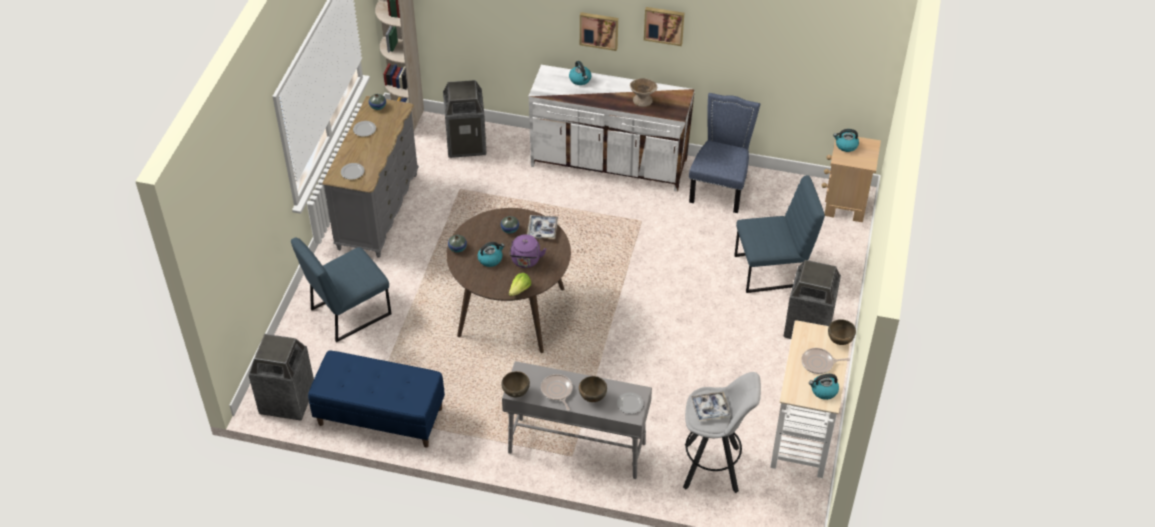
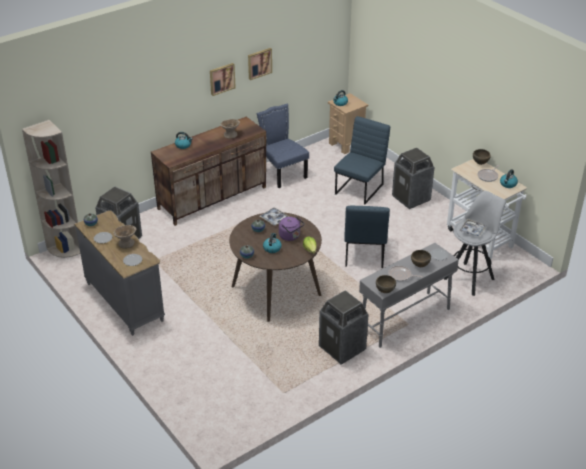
camera: 50 degrees left, 10 degrees down
(287, 401) = (230, 424): trash can -> trash can (342, 348)
(348, 312) = (190, 358): blue chair -> blue chair (364, 254)
(373, 150) = (126, 243): none -> beige bowl
(379, 417) = (292, 388): blue bench -> none
(599, 30) = (182, 104): picture -> picture (259, 63)
(610, 164) = (213, 198): white cabinet -> brown cabinet

